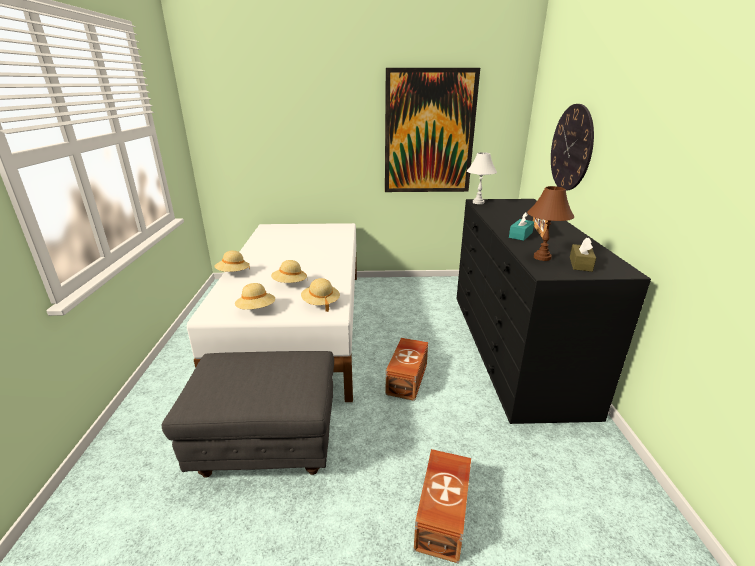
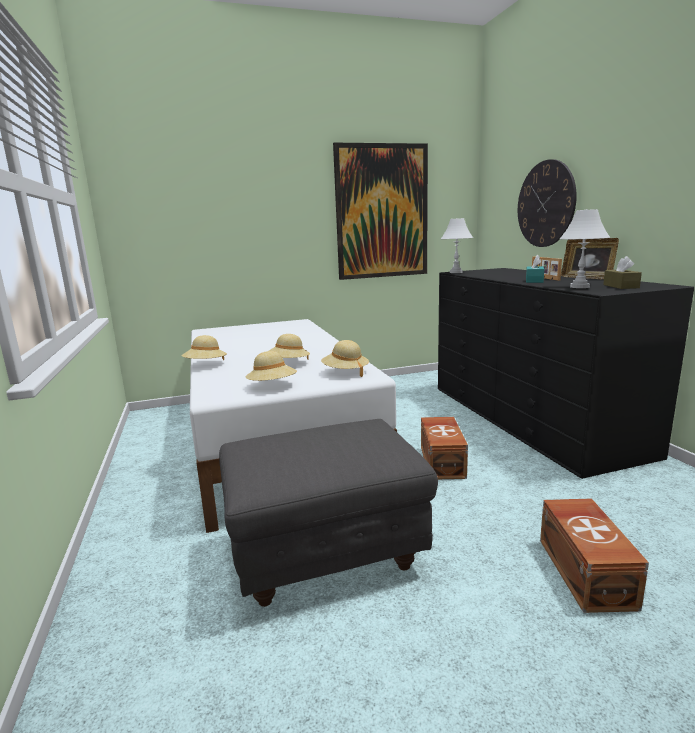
camera: 15 degrees left, 10 degrees down
(542, 257) = (580, 287): brown table lamp -> white table lamp
(576, 238) = (587, 278): none -> picture frame

